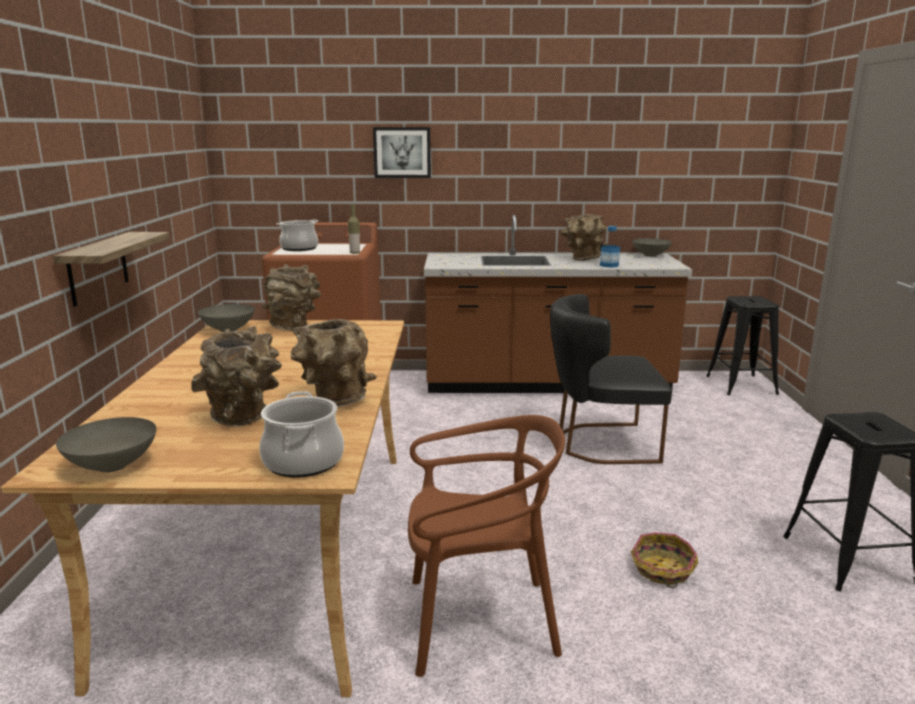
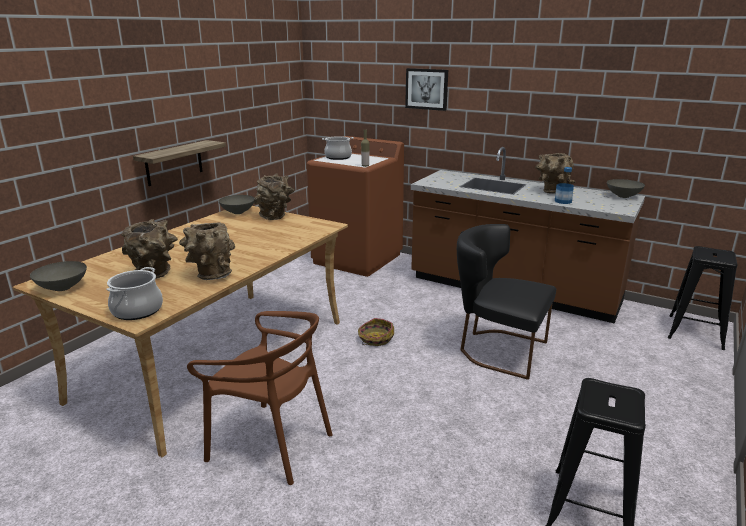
camera: 30 degrees right, 5 degrees up
(662, 570) = (425, 458): basket -> basket (375, 339)

